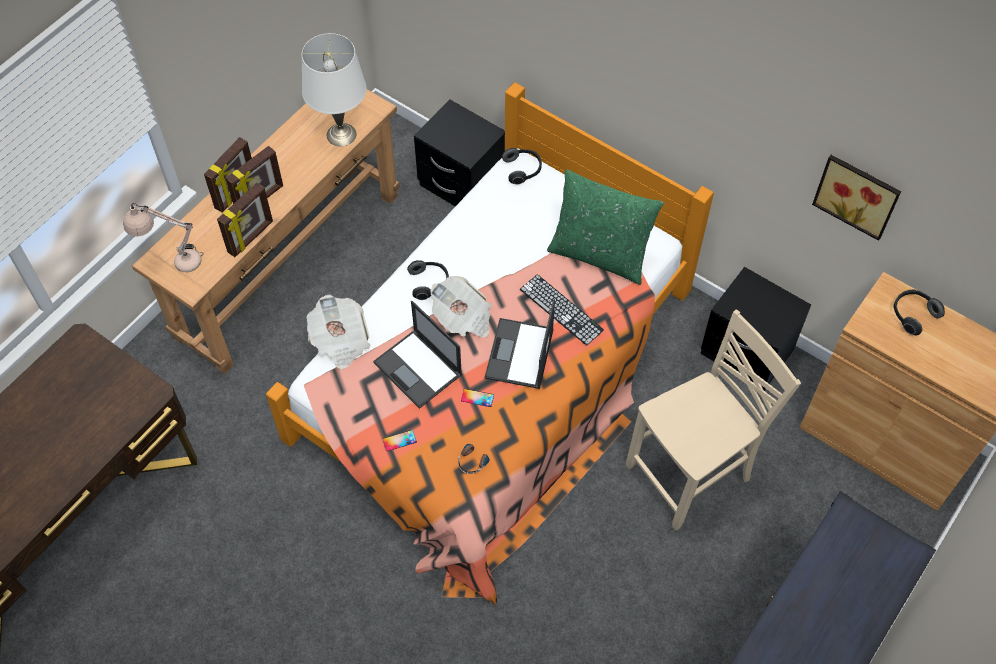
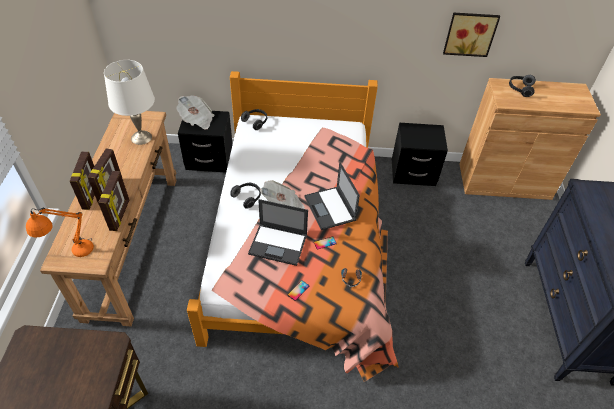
camera: 35 degrees left, 10 degrees down
(172, 261) = (71, 253): beige table lamp -> orange table lamp
(340, 341) = (217, 252): newspaper -> newspaper (197, 120)
(561, 309) = (333, 176): keyboard -> none
(600, 254) = (330, 143): green pillow -> none
(691, 474) = (437, 240): beige chair -> none

